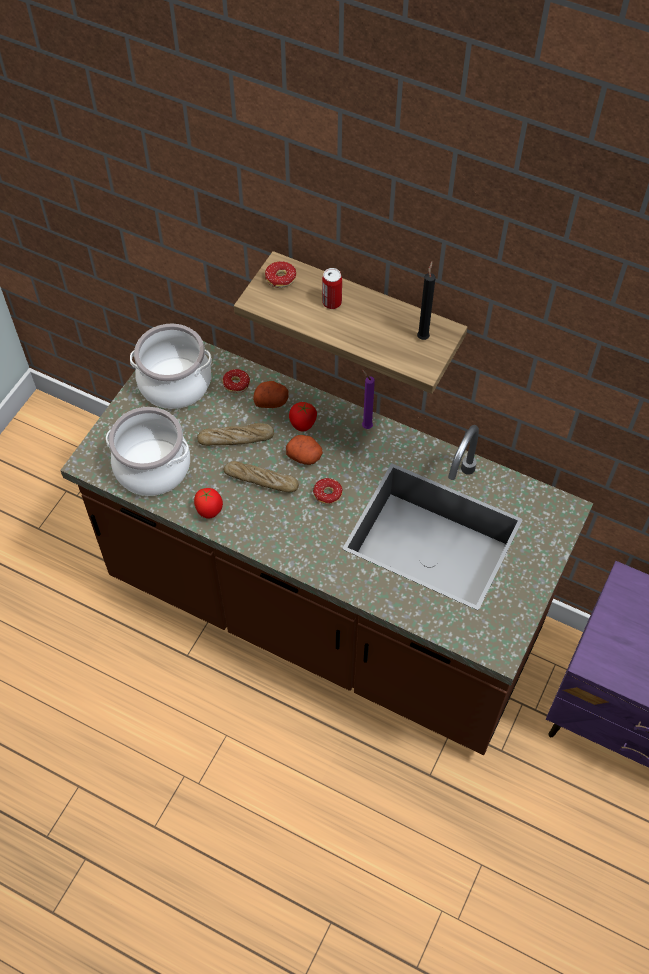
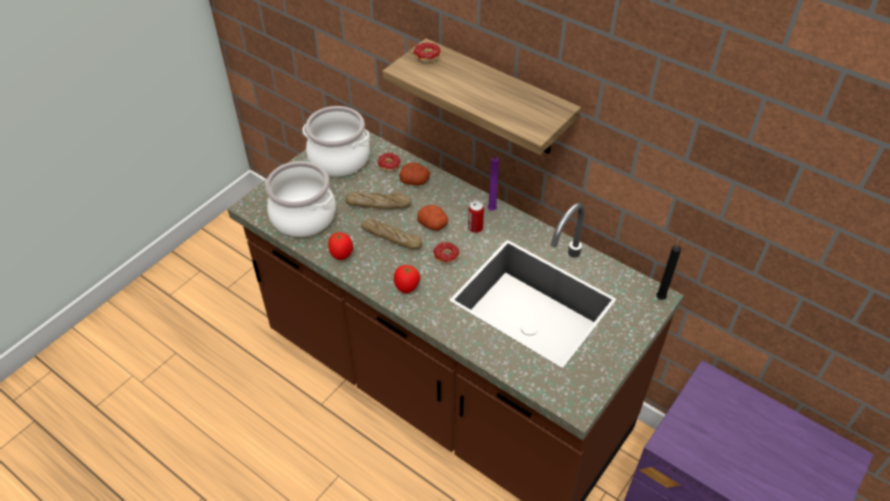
camera: 10 degrees right, 10 degrees down
(303, 425) = (437, 202): tomato -> tomato (407, 288)
(332, 302) = (466, 77): can -> can (475, 228)
(423, 336) = (540, 109): black candle -> black candle (661, 297)

